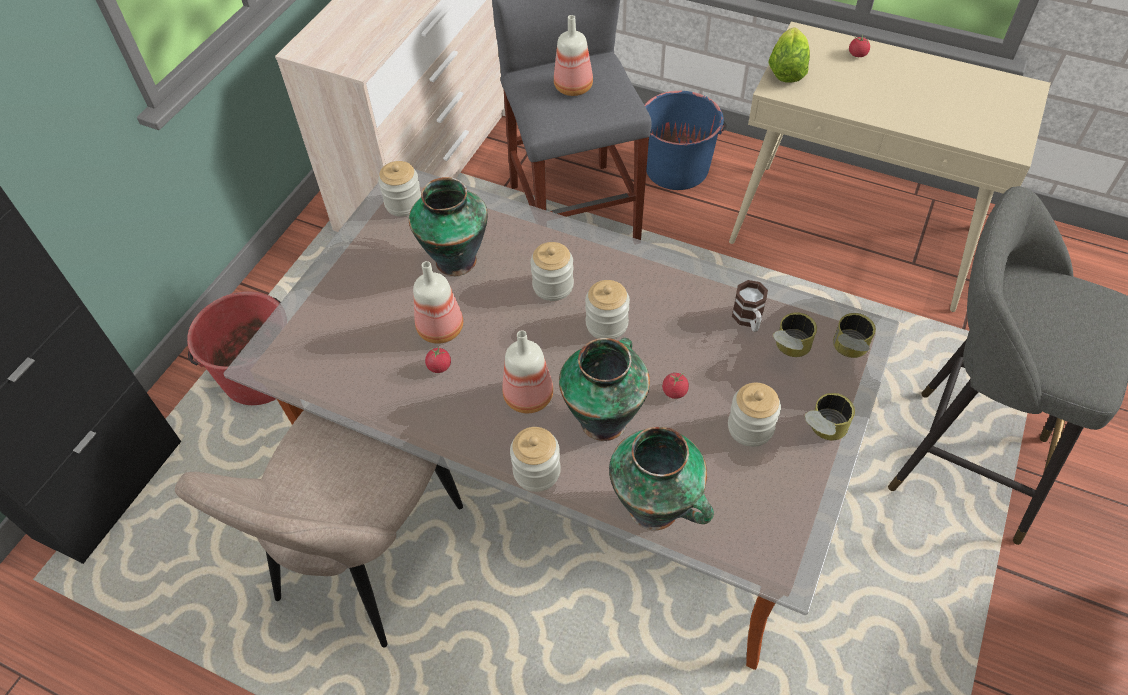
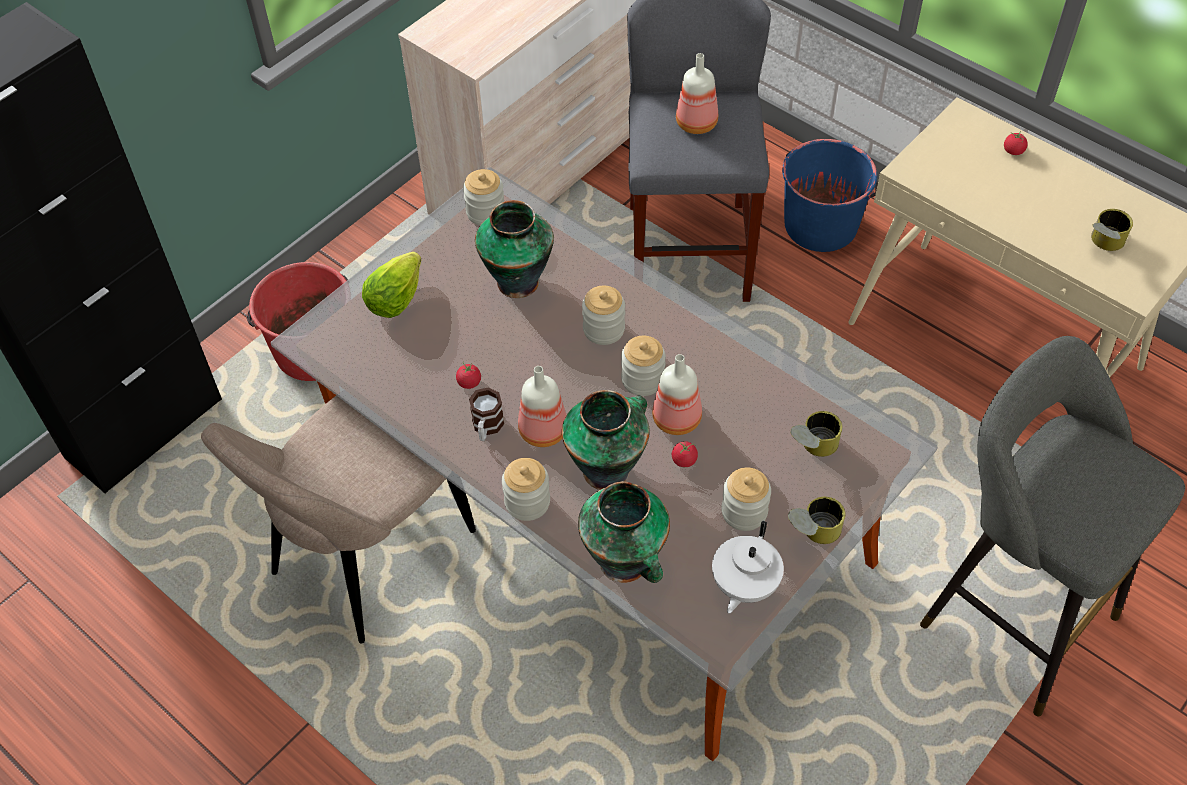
camera: 15 degrees right, 0 degrees up
(440, 327) = (482, 345): bottle -> bottle (677, 417)
(749, 320) = (785, 408): mug -> mug (486, 428)
(778, 500) = (743, 585): none -> white teapot
(786, 71) = (927, 153): lettuce -> lettuce (395, 299)
(848, 352) = (871, 463): can -> can (1103, 244)

